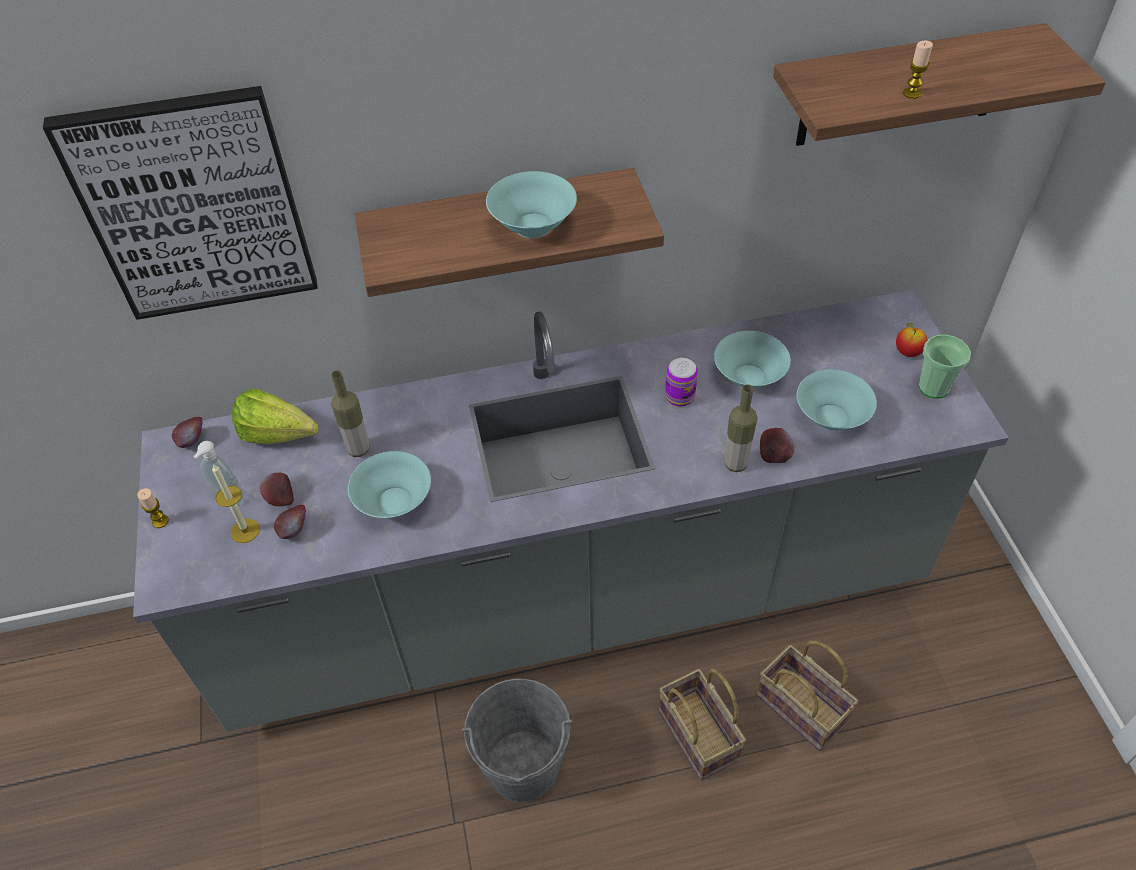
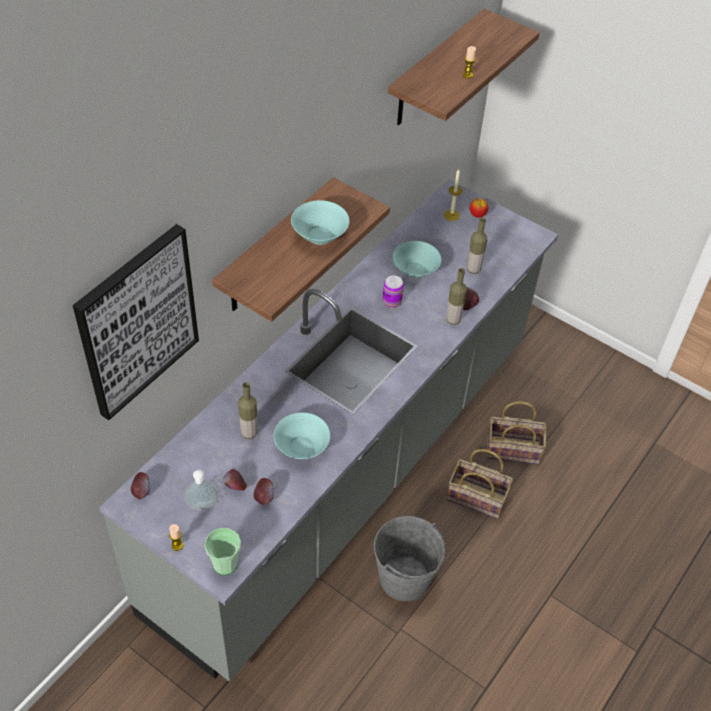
camera: 45 degrees left, 0 degrees up
(245, 530) = (235, 516): candle -> candle (451, 215)
(283, 437) = (196, 454): lettuce -> none
(830, 417) = (473, 269): turquoise bowl -> bottle
(933, 387) = (505, 227): cup -> cup (225, 564)

